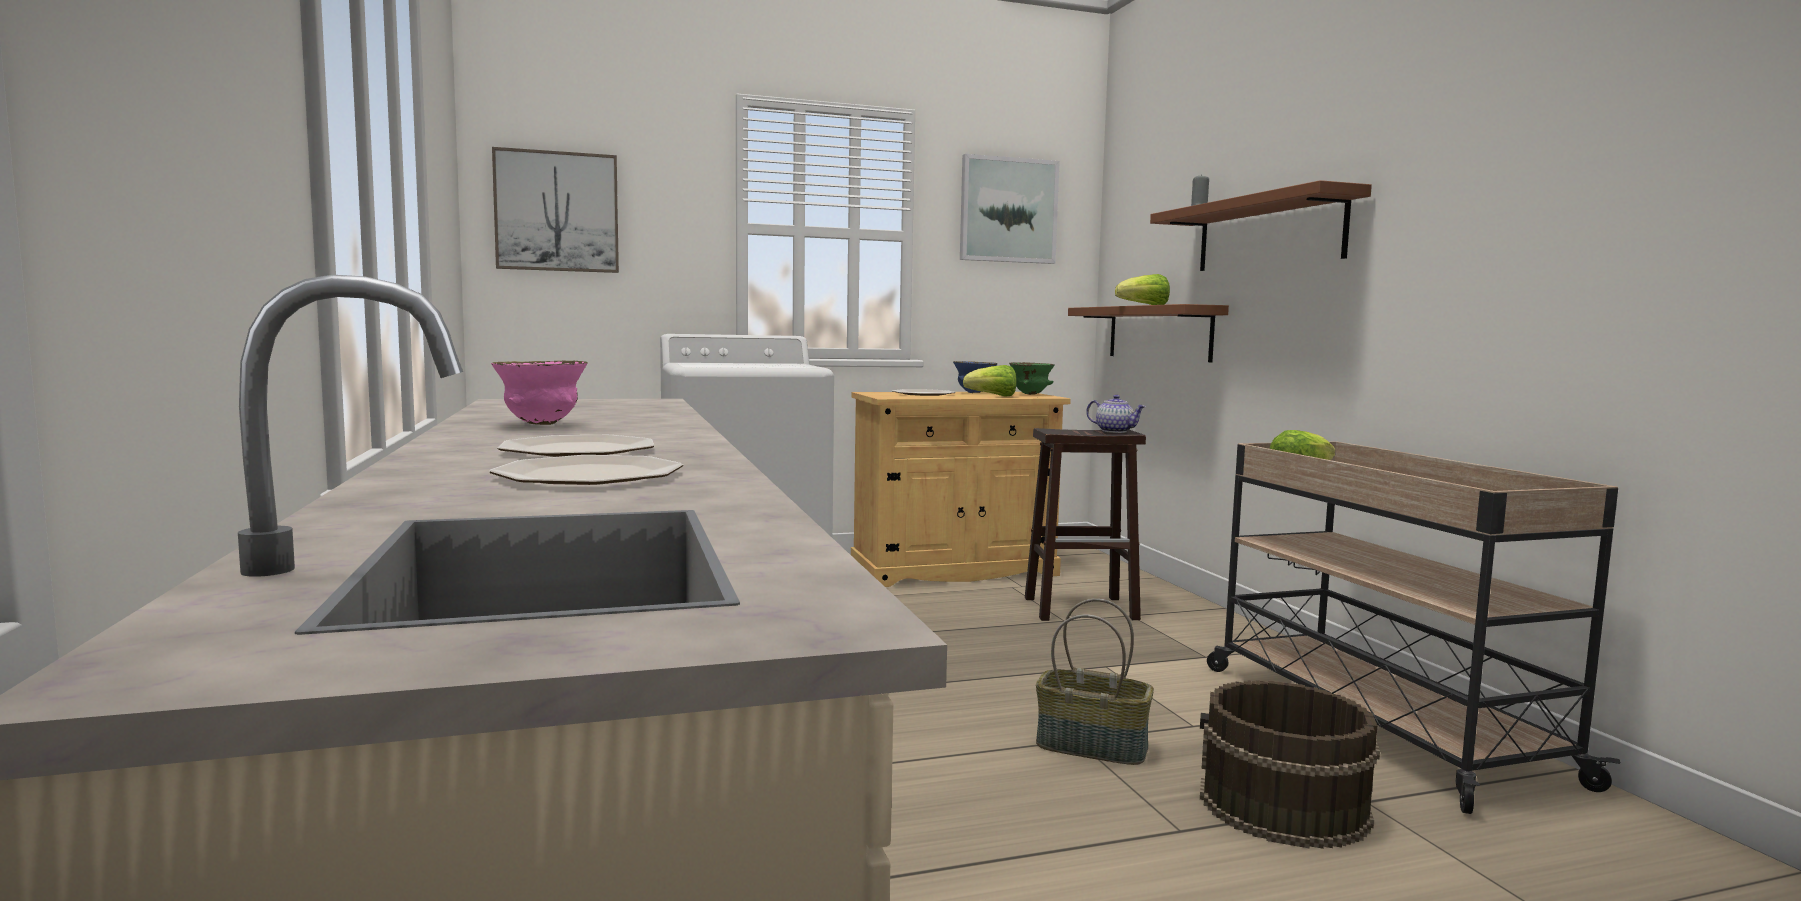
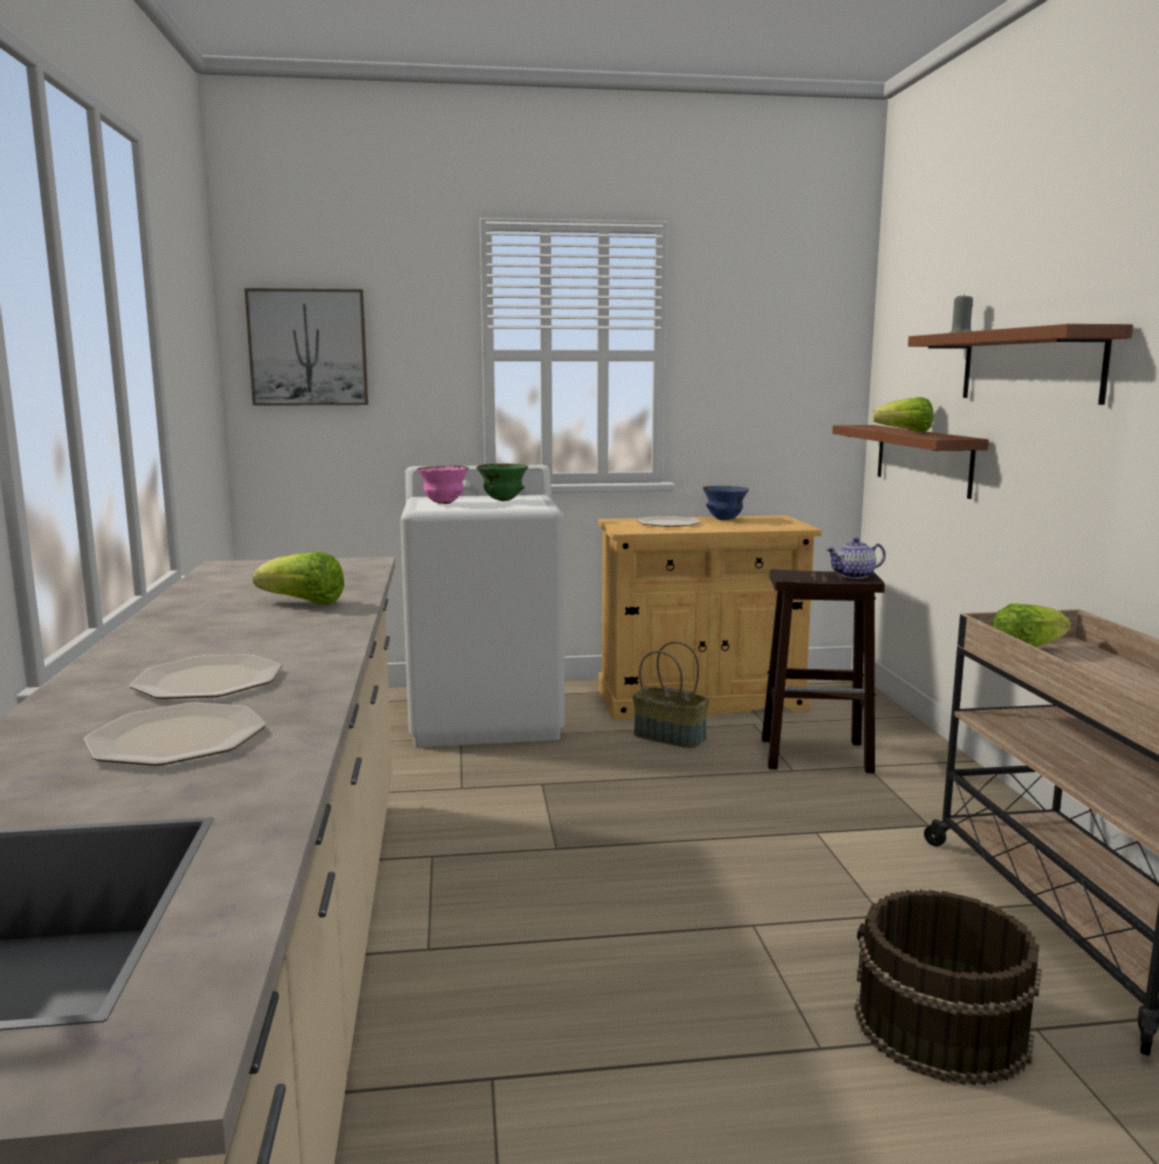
camera: 10 degrees right, 5 degrees up
(542, 424) = (218, 621): pink bowl -> pink bowl (444, 503)
(993, 396) = (739, 527): lettuce -> lettuce (304, 603)
(1008, 210) = (768, 323): picture -> none
(1030, 394) = (782, 522): green bowl -> green bowl (502, 501)
(1093, 746) = (767, 934): basket -> basket (670, 737)
(1115, 431) = (854, 576): teapot -> teapot turned 120 degrees clockwise

